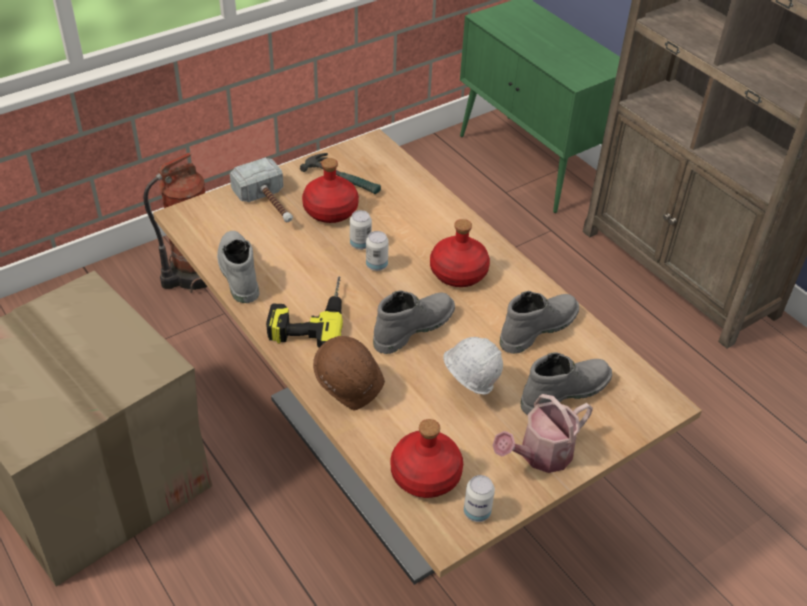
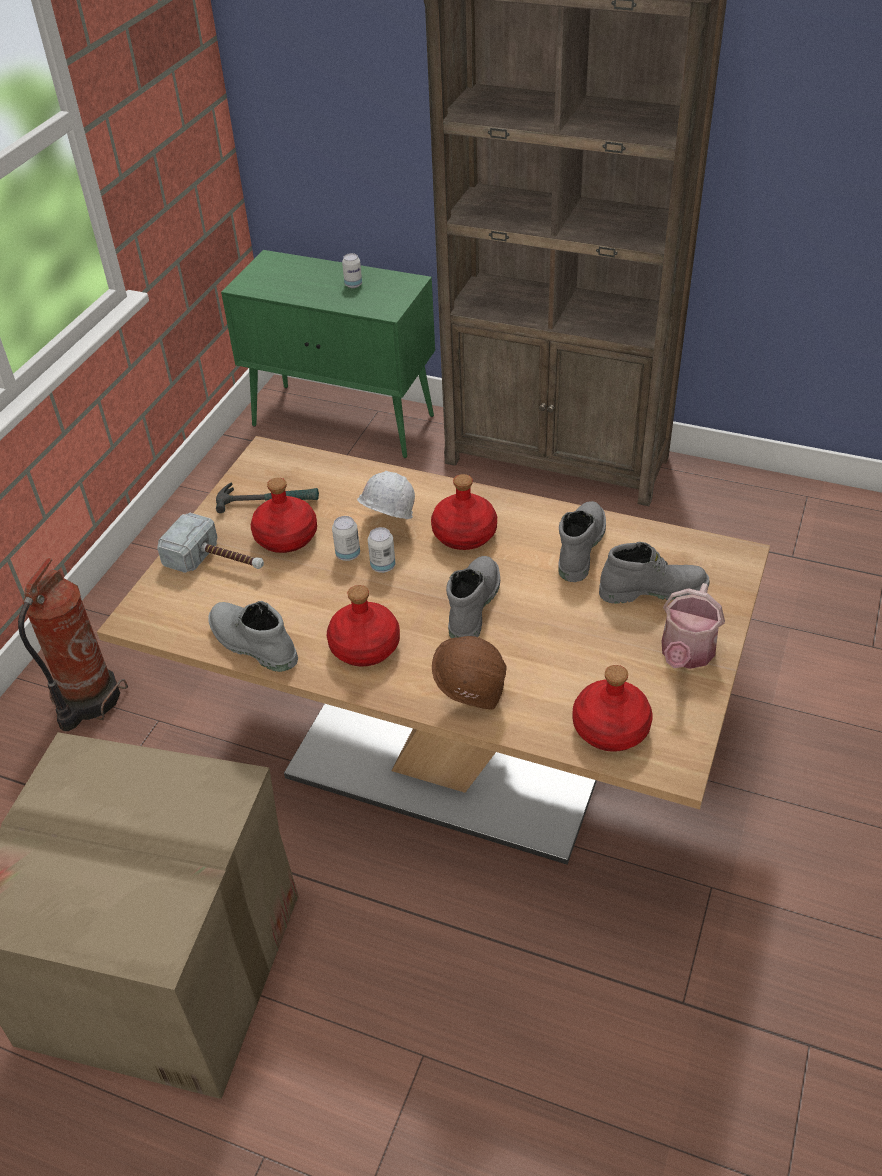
camera: 30 degrees left, 0 degrees up
(308, 316) = (364, 647): power drill -> red bottle
(468, 388) = (573, 632): white hard hat -> white hard hat (386, 527)
(477, 512) = (682, 733): can -> can (353, 285)
(564, 391) = (653, 589): grey boot -> grey boot turned 60 degrees clockwise

